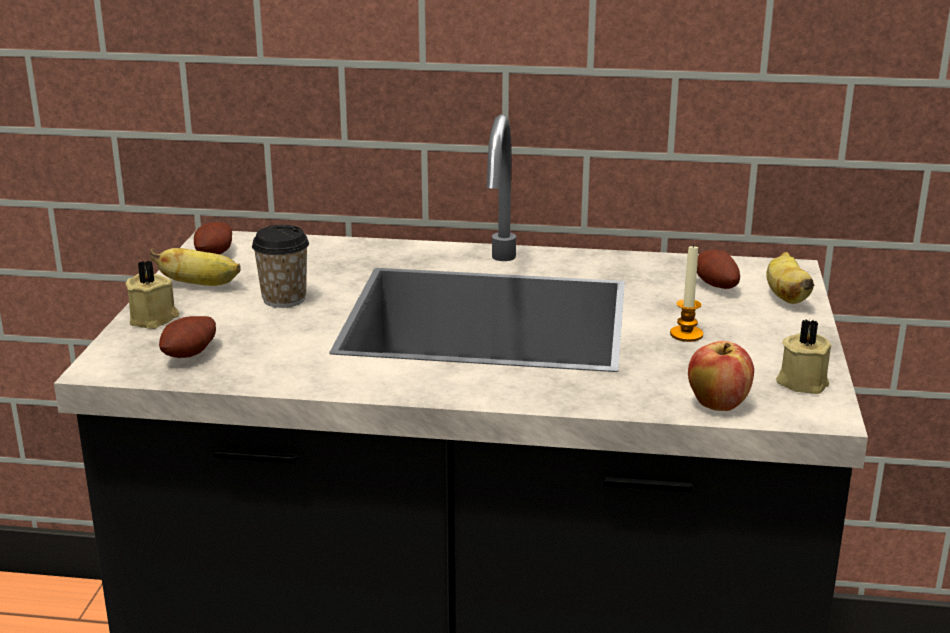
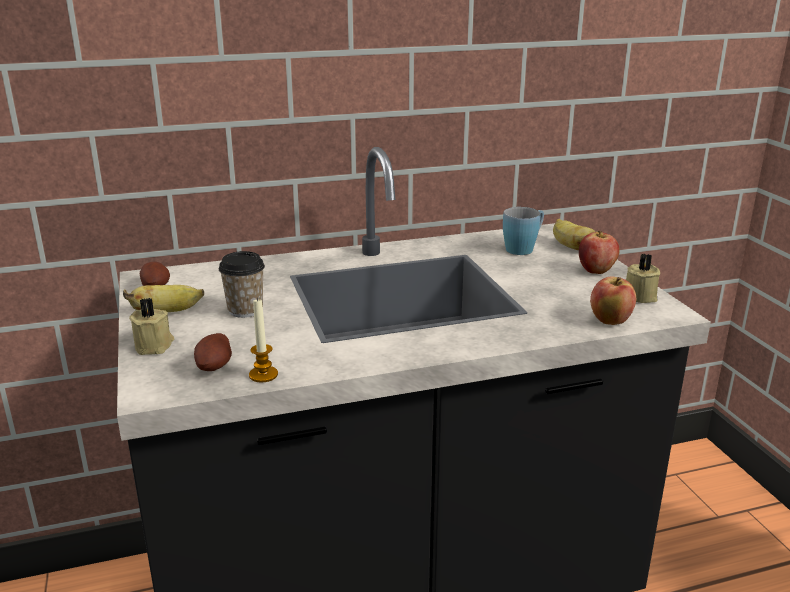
camera: 25 degrees left, 0 degrees up
(686, 334) = (541, 281): candle -> candle (263, 375)
(715, 286) = (523, 248): potato -> blue mug
(781, 336) = (595, 271): none -> apple

